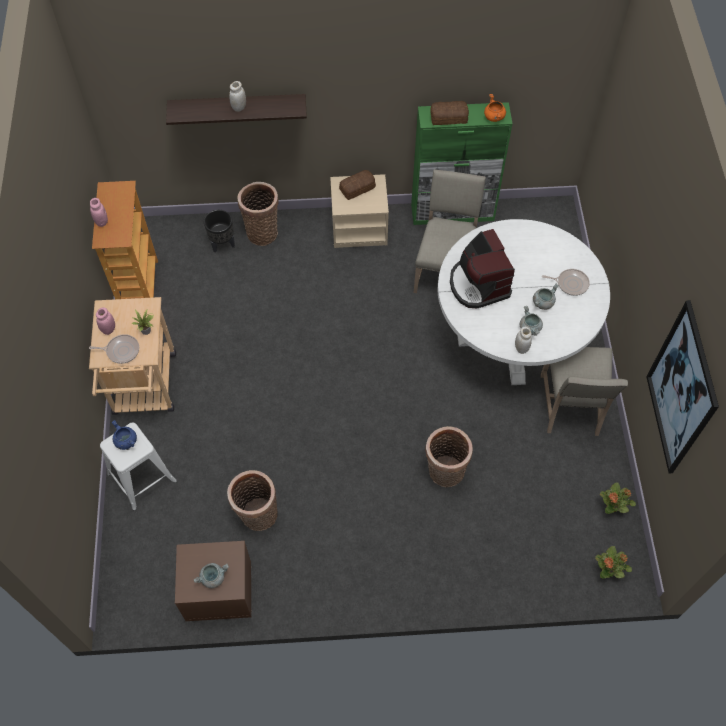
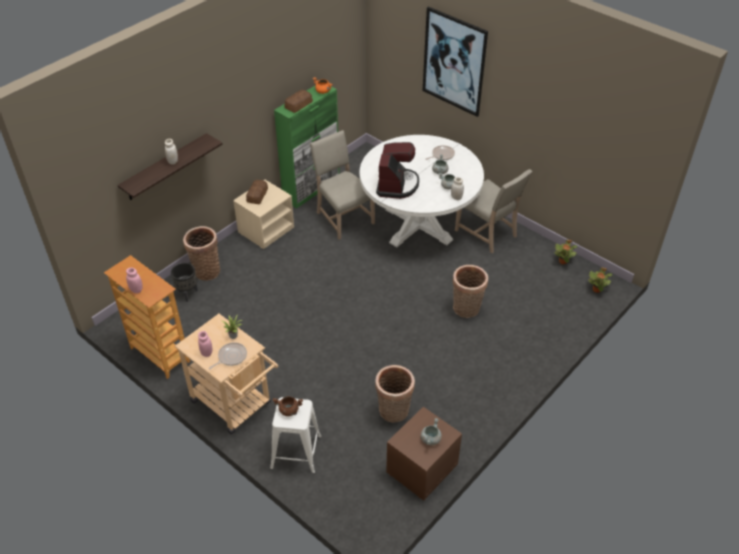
camera: 45 degrees left, 15 degrees down
(126, 441) = (288, 410): blue cooking pot -> brown cooking pot
(478, 284) = (397, 185): coffee machine -> coffee machine turned 105 degrees counterclockwise
(681, 390) = (573, 138): picture -> picture (454, 62)

